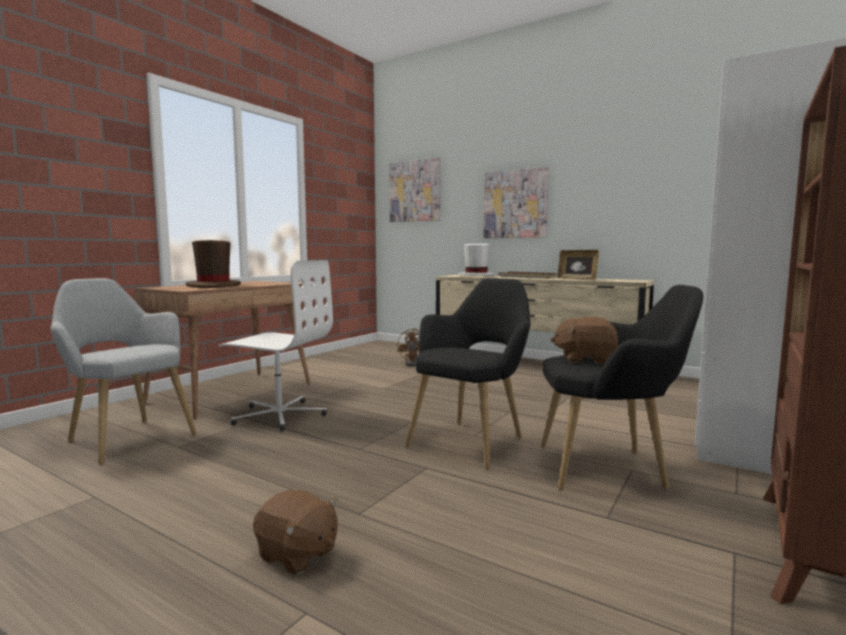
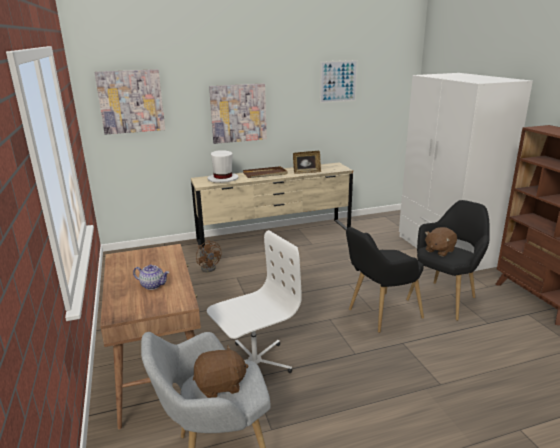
camera: 50 degrees left, 15 degrees up
(214, 286) = (153, 285): brown hat -> teapot
(297, 555) = (470, 417): brown plush toy -> brown plush toy (220, 385)
(473, 440) = (379, 314): black armchair -> black armchair turned 105 degrees counterclockwise
(659, 159) = (338, 81): none -> picture

